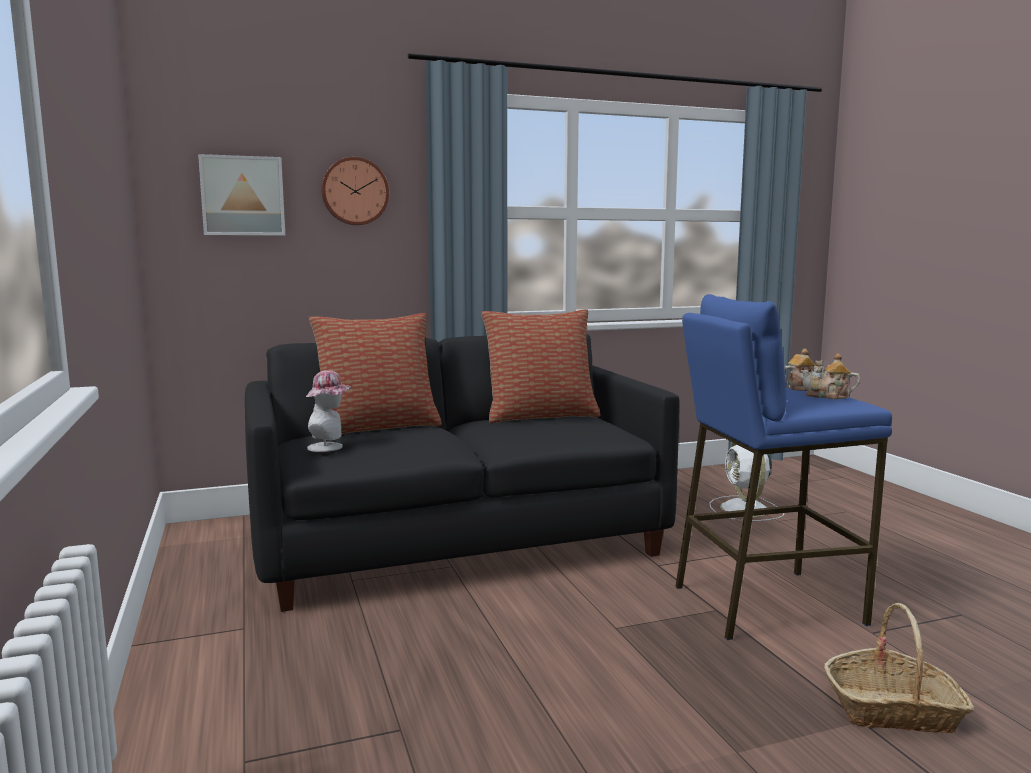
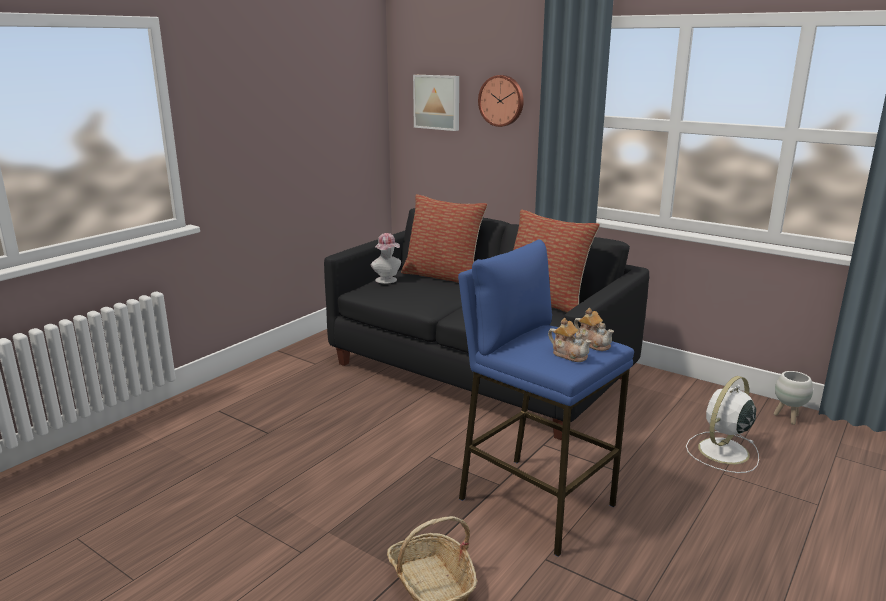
camera: 55 degrees right, 10 degrees up
(716, 475) = (788, 418): none -> white planter
(828, 396) = (569, 354): teapot -> teapot turned 150 degrees clockwise

